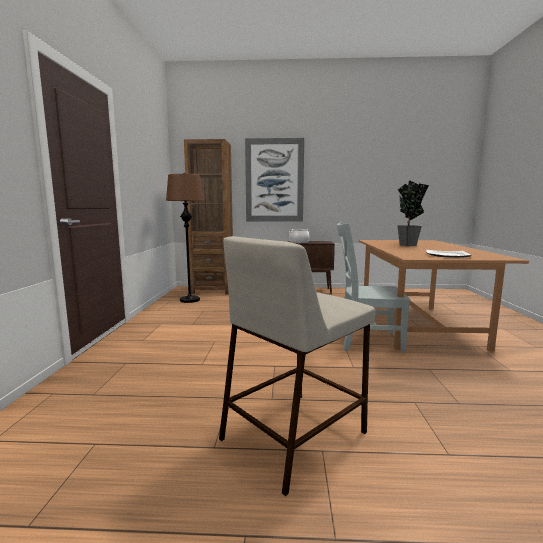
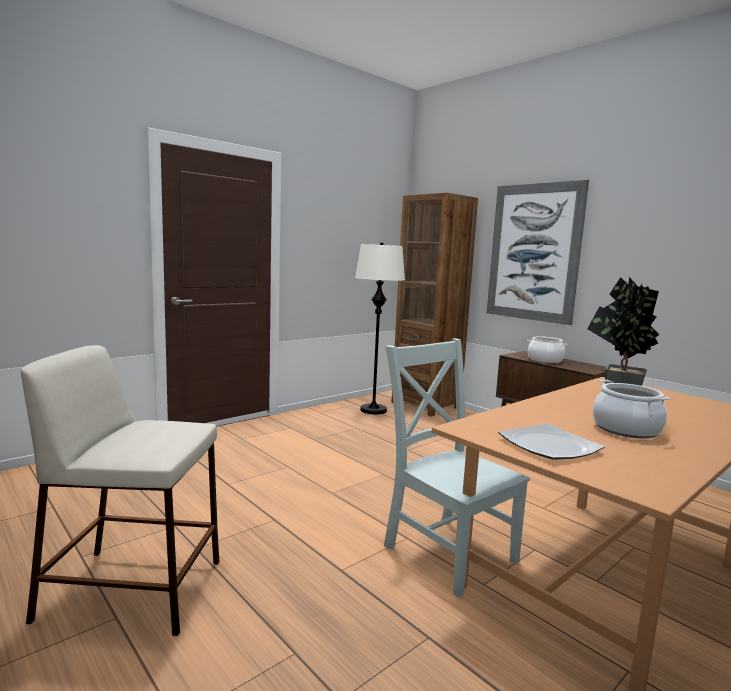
camera: 45 degrees right, 0 degrees up
(189, 300) = (373, 410): brown floor lamp -> white floor lamp
(436, 249) = (626, 429): none -> cooking pot

